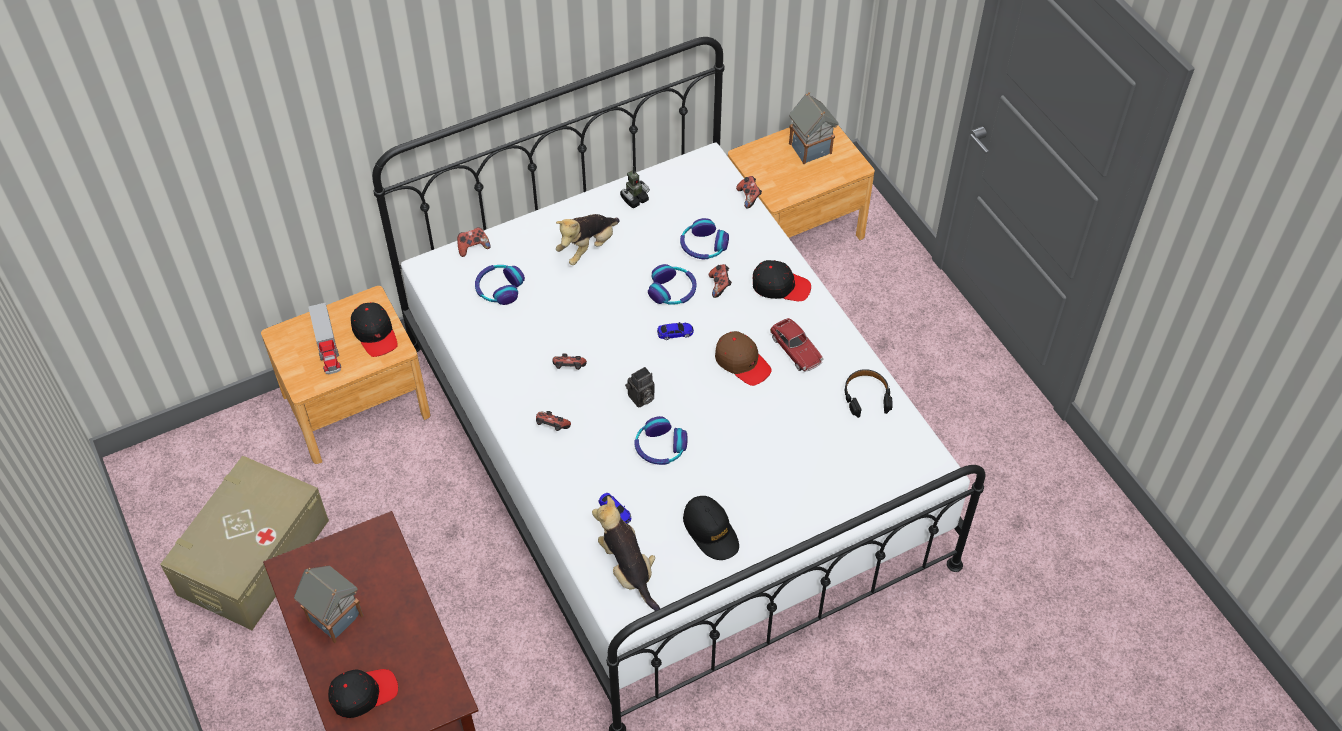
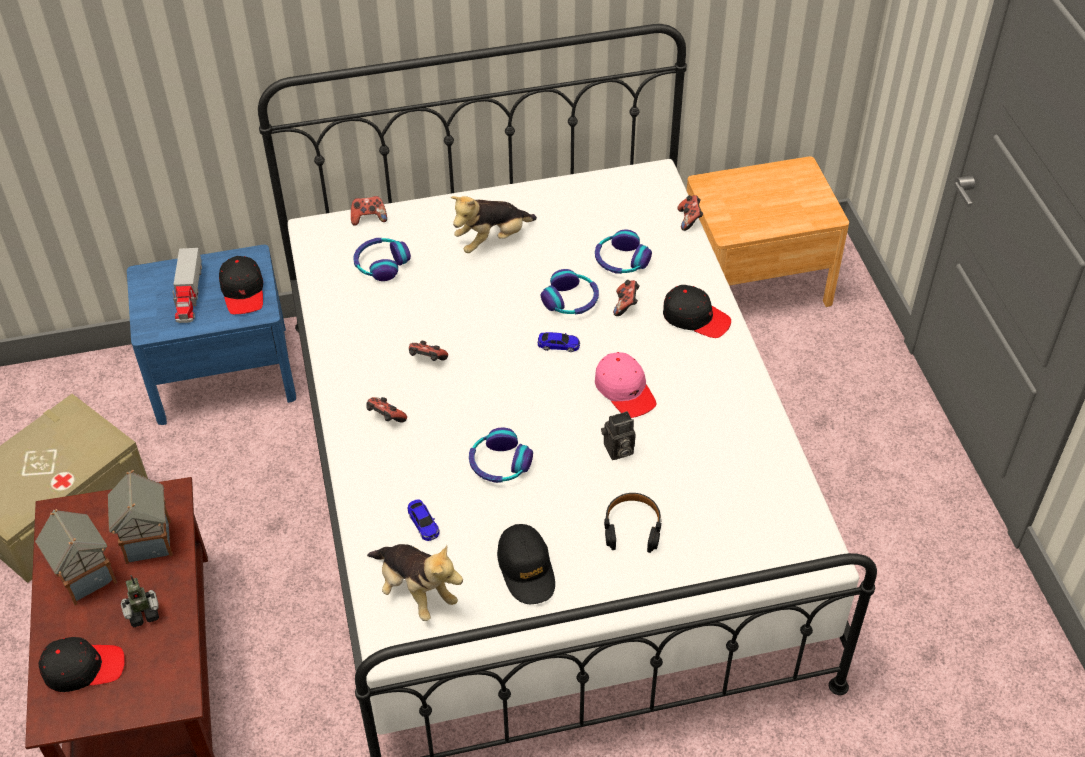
camera: 15 degrees right, 5 degrees down
(356, 405) = (223, 373): brown nightstand -> blue nightstand
(628, 569) = (415, 591): plush toy -> plush toy turned 150 degrees clockwise
(634, 199) = (560, 200): toy robot -> toy robot (143, 613)
(641, 399) = (495, 407): camera -> camera (617, 451)
(742, 362) = (625, 390): brown cap -> pink cap
(795, 350) = (691, 389): toy car -> none
(811, 149) = (782, 189): toy house -> toy house (149, 543)
(866, 396) = (759, 456): black headphones -> black headphones (632, 527)

